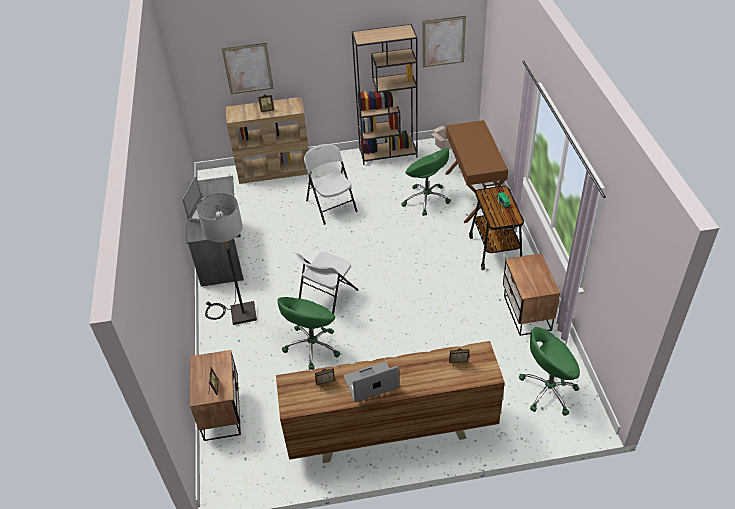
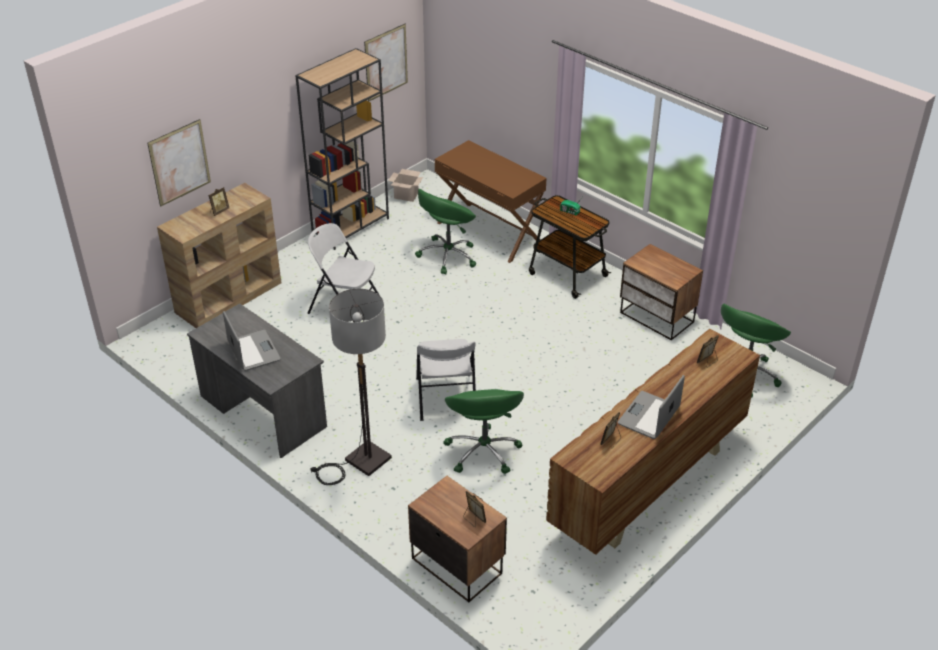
camera: 40 degrees left, 5 degrees down
(427, 200) = (446, 257): green office chair -> green office chair turned 120 degrees clockwise

